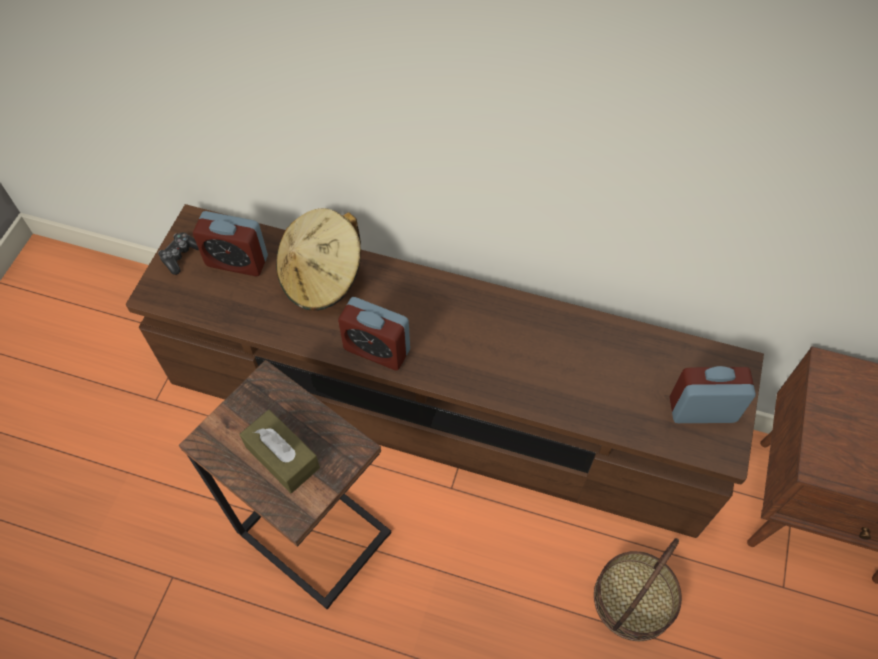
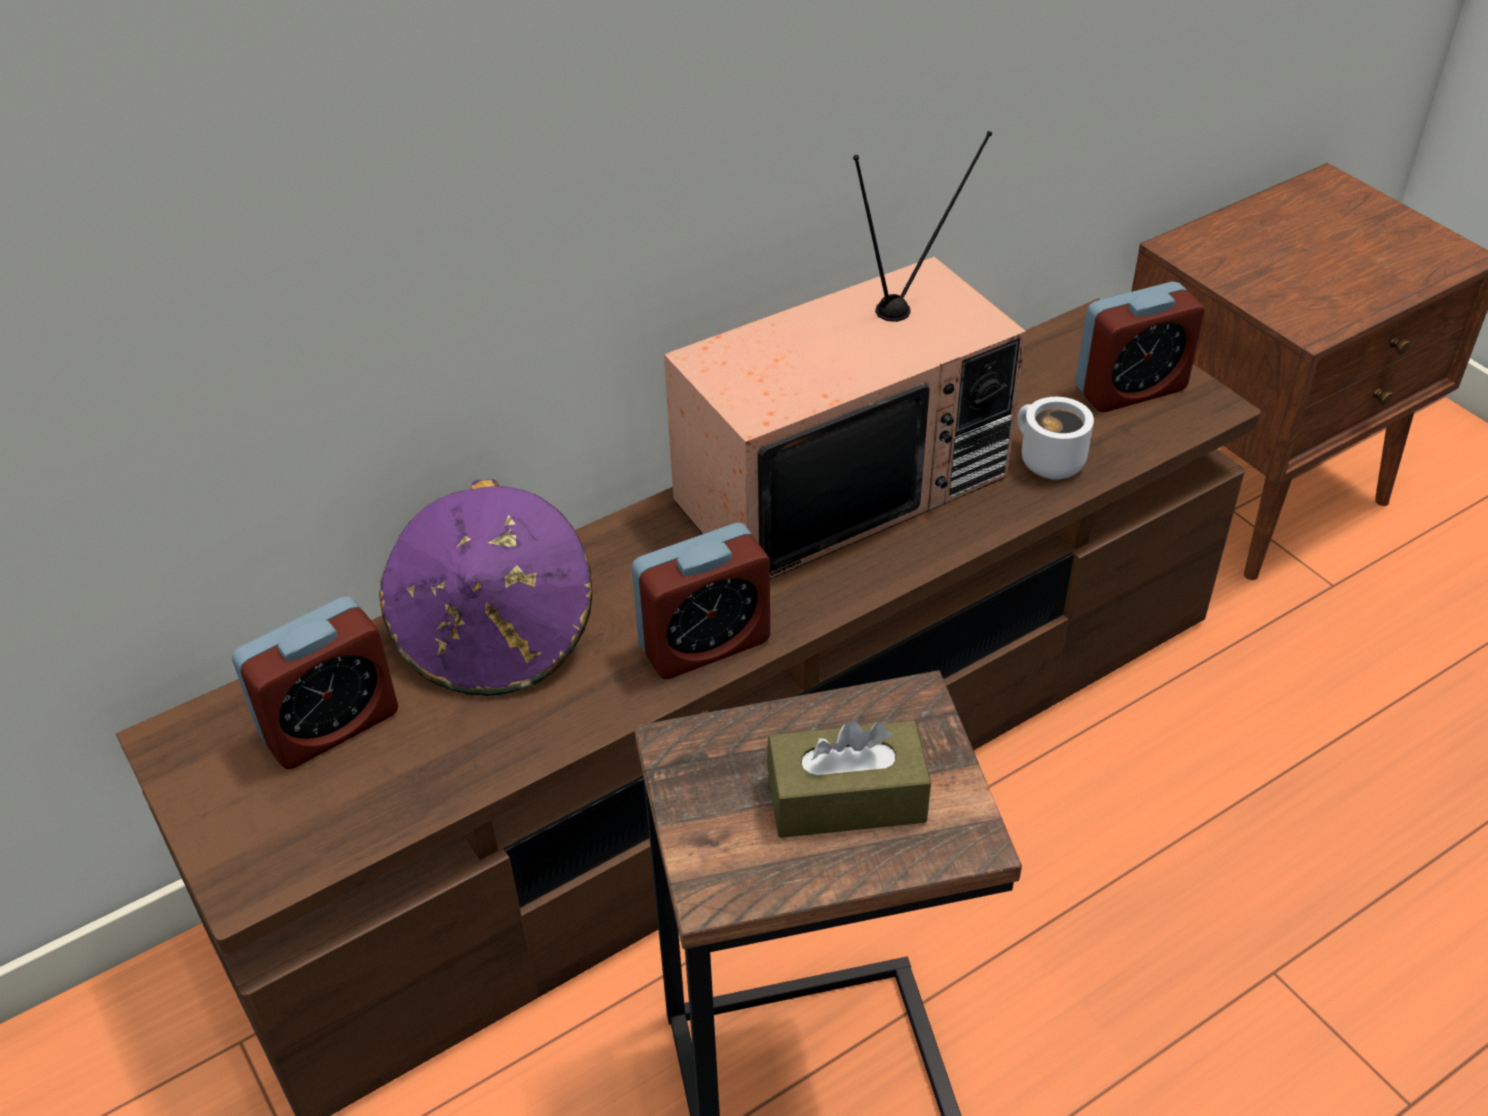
camera: 50 degrees left, 15 degrees down
(180, 256) = (218, 798): game controller -> none
(322, 277) = (496, 635): beige hat -> purple hat
(516, 334) = (841, 484): none -> television
(610, 405) = (1045, 461): none -> white mug
(634, 599) = (1242, 739): basket -> none
(702, 410) = (1130, 389): alarm clock -> alarm clock turned 150 degrees counterclockwise

